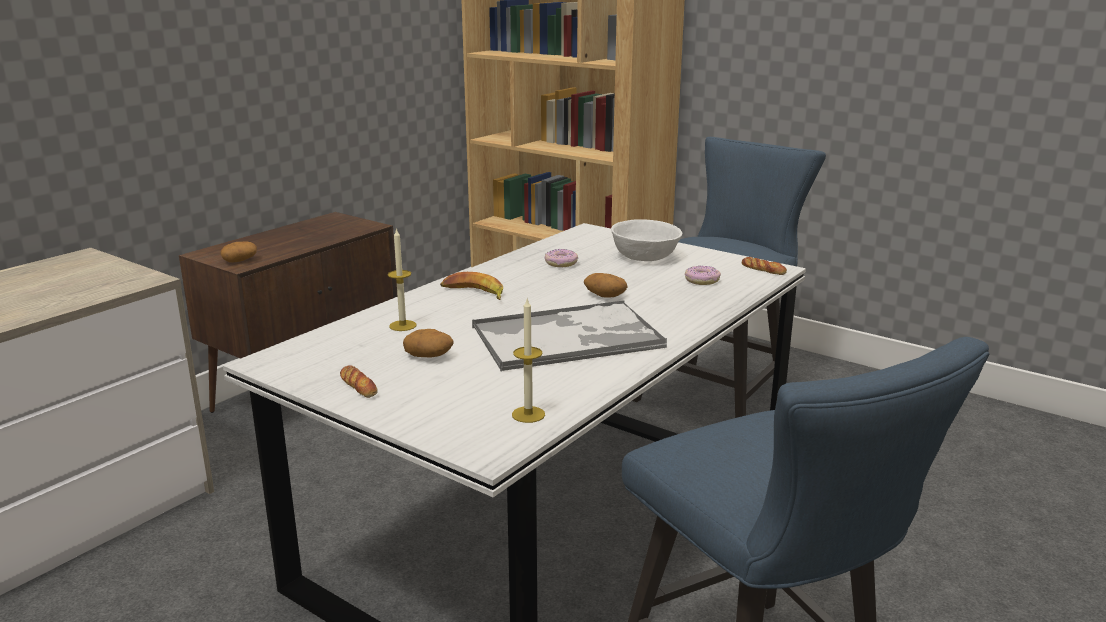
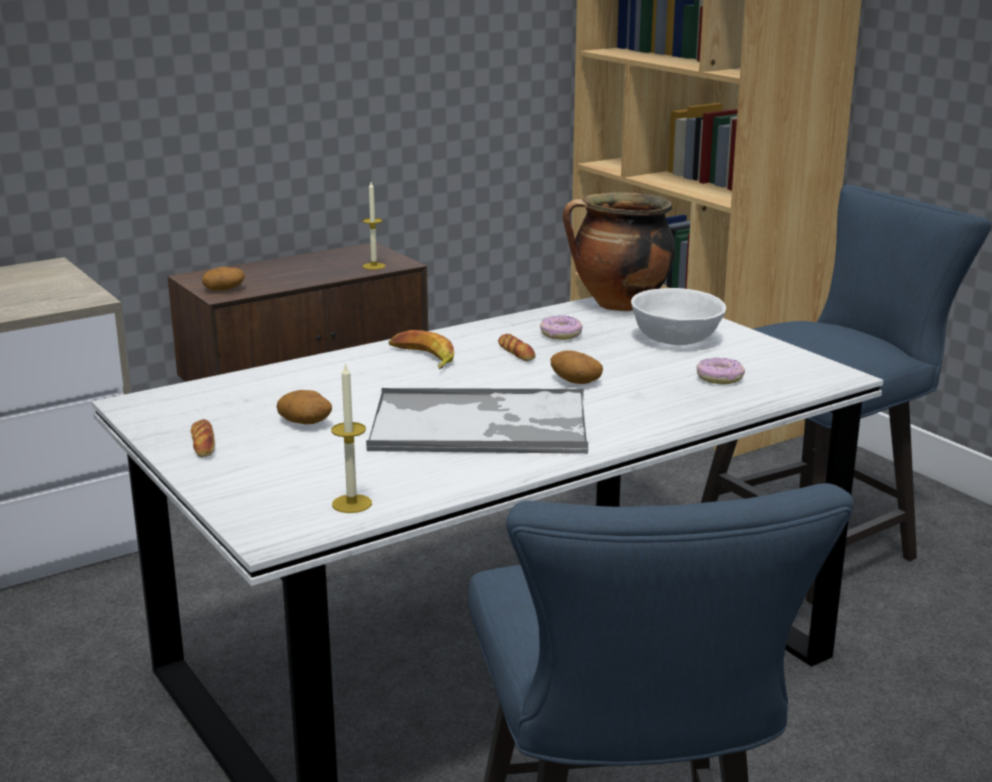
camera: 20 degrees right, 0 degrees up
(402, 325) = (309, 384): candle -> candle (374, 266)
(582, 238) = (619, 305): none -> cooking pot
(763, 270) = (819, 374): bread -> bread (516, 352)

